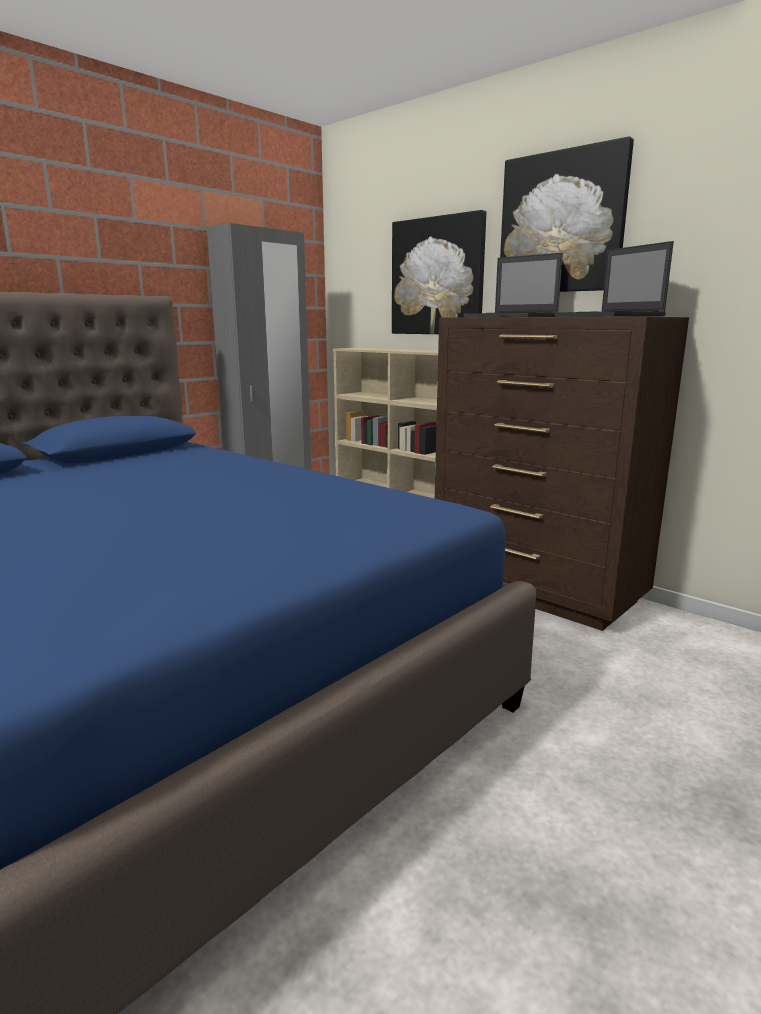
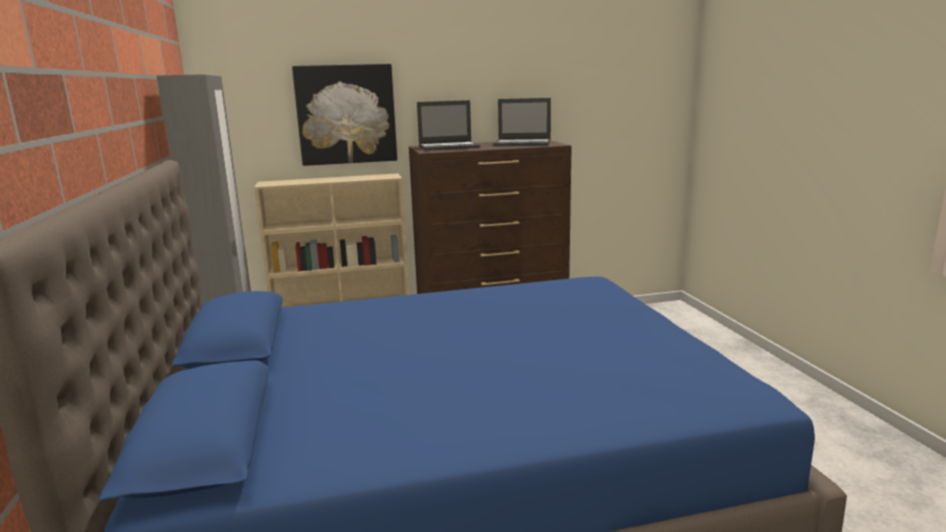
camera: 55 degrees left, 0 degrees up
(562, 223) = (455, 78): picture -> none

